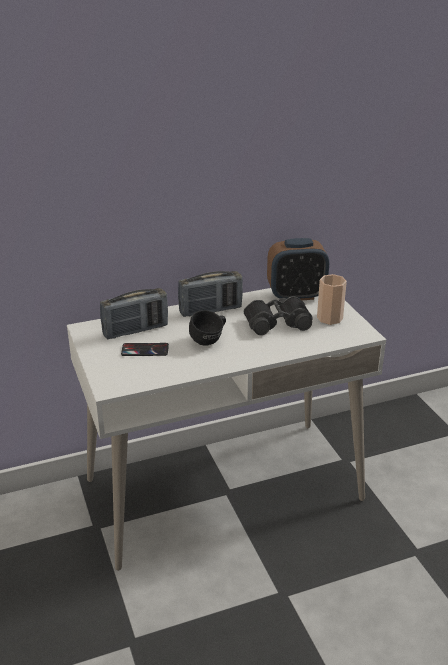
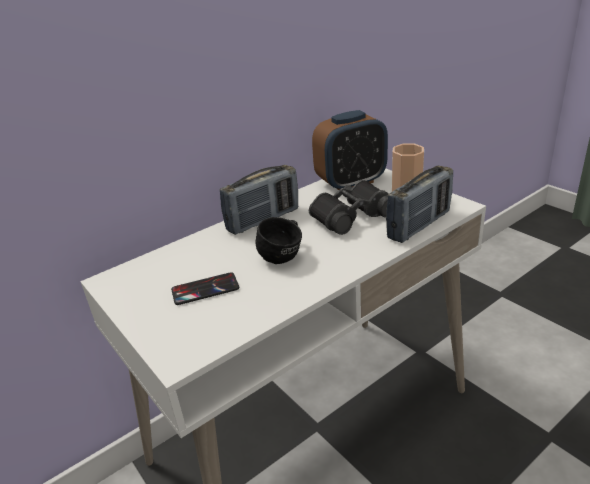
camera: 15 degrees left, 0 degrees up
(135, 330) = (180, 266): radio -> radio (419, 225)

